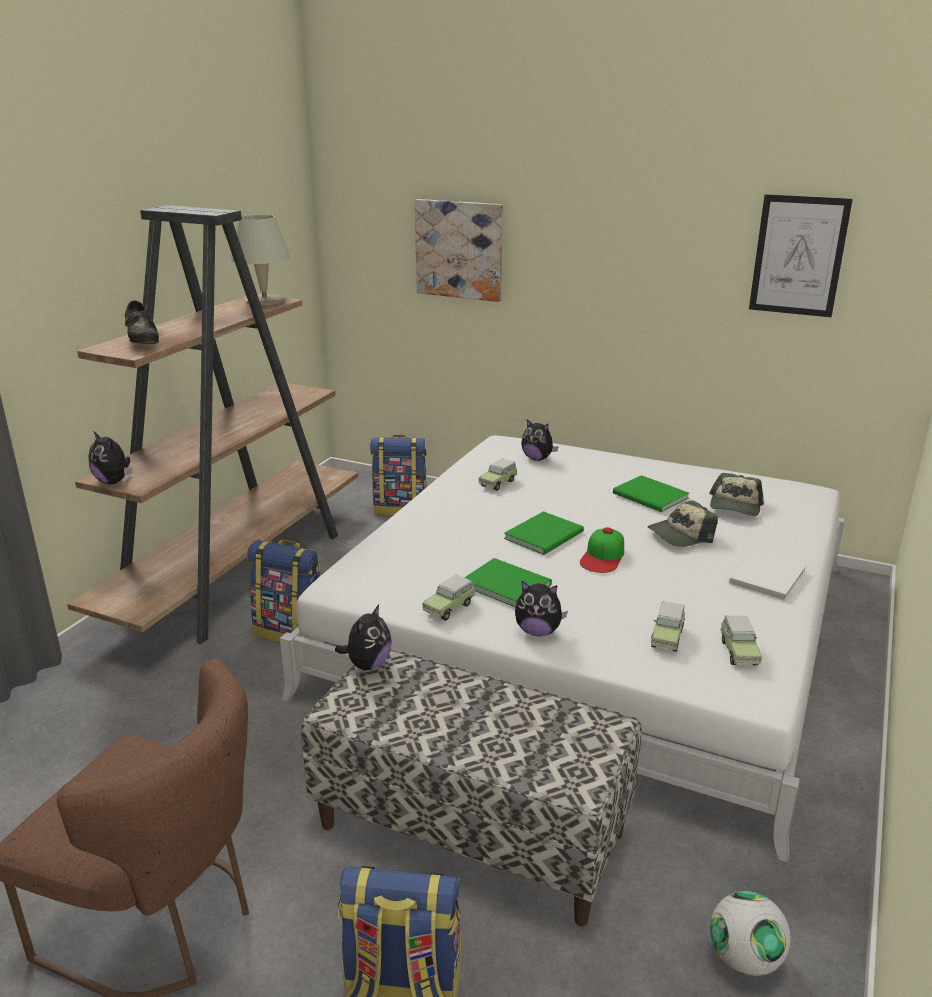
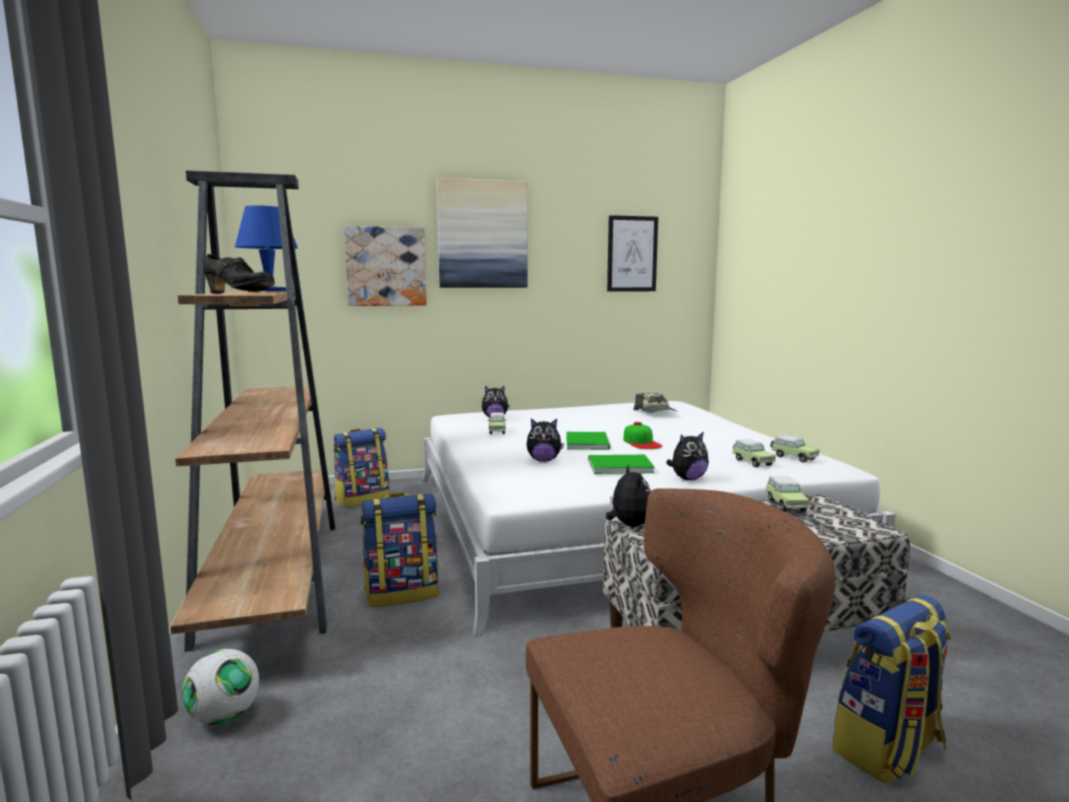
camera: 40 degrees left, 15 degrees down
(114, 482) = (230, 449): plush toy -> plush toy (543, 460)
(264, 301) = (269, 290): beige table lamp -> blue table lamp
(450, 607) = (612, 484): toy car -> toy car (785, 505)
(575, 215) = (482, 234): none -> picture
(651, 497) = (605, 417): green book -> none
(680, 535) = (657, 427): cap -> none
(744, 958) = (961, 622): football -> football (224, 717)
(764, 577) = (732, 432): white book -> none

